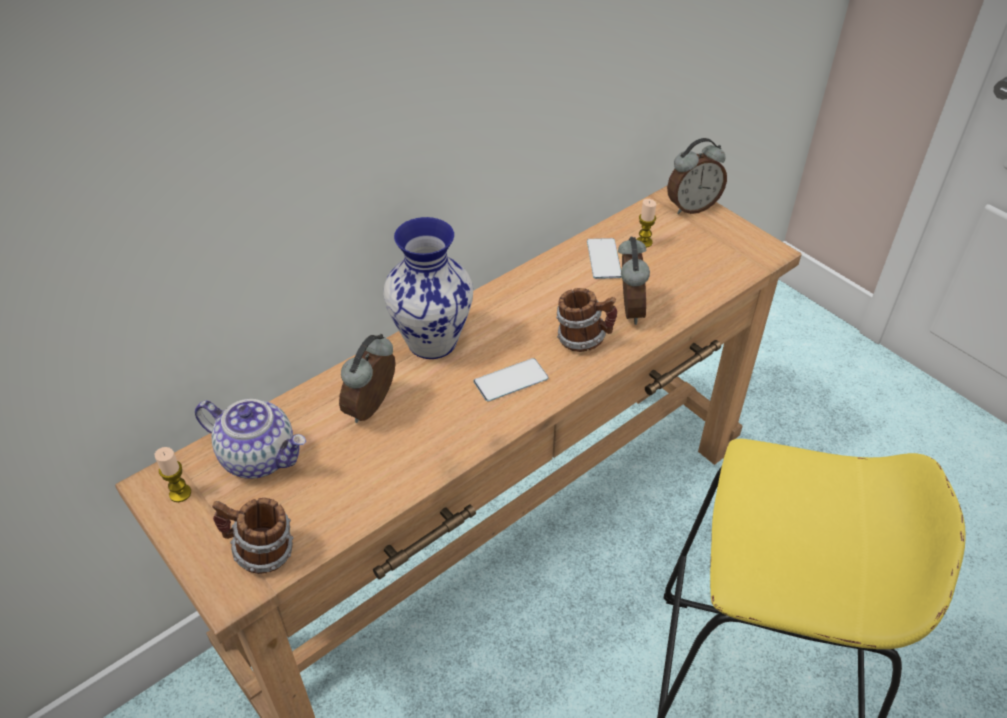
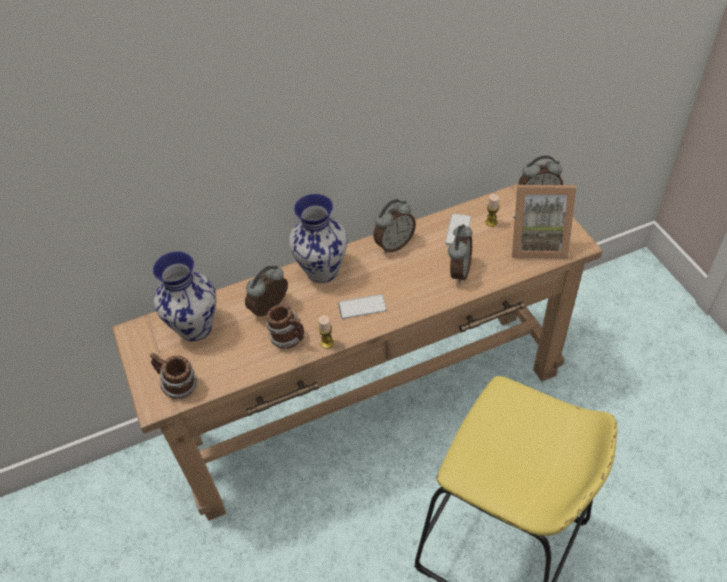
camera: 20 degrees right, 5 degrees up
(180, 493) = (145, 340): candle -> candle (327, 343)
(260, 456) = (195, 326): teapot -> vase
(523, 290) = (394, 244): none -> alarm clock
(584, 339) = (420, 287): mug -> mug (289, 338)
(716, 257) = (537, 242): none -> picture frame

